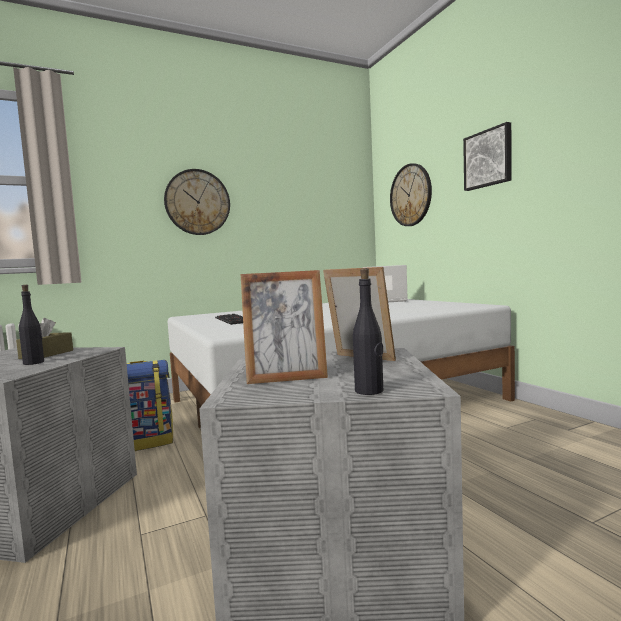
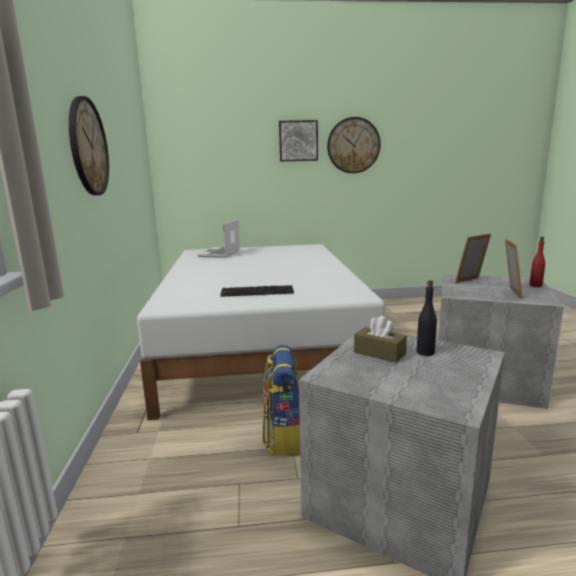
camera: 70 degrees left, 10 degrees up
(369, 391) = (535, 285): black bottle -> red bottle
(410, 195) = (211, 154): wall clock -> wall clock (353, 145)

